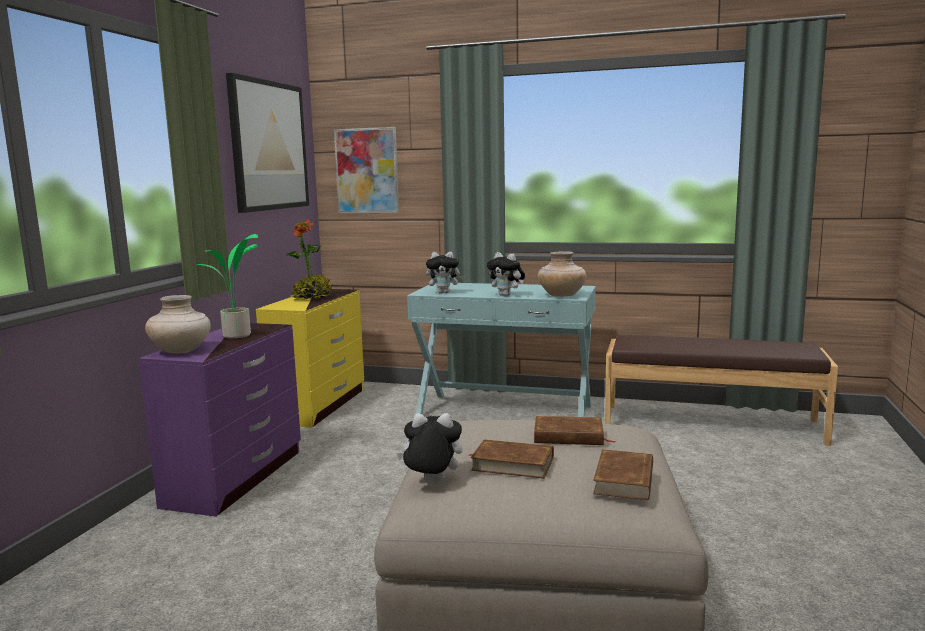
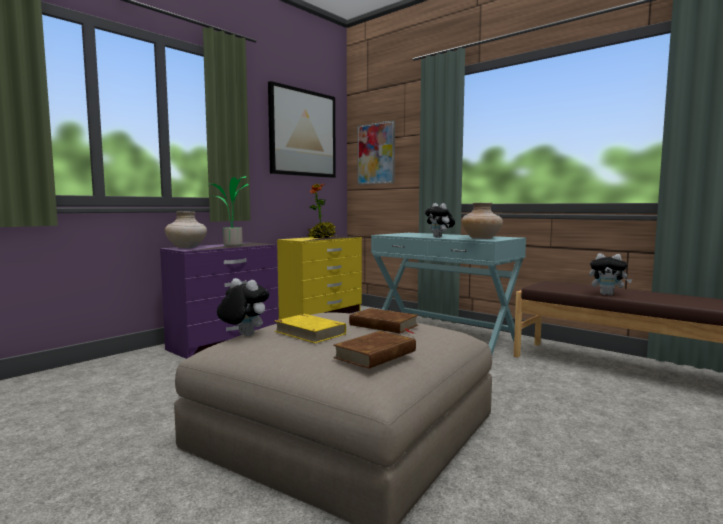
camera: 25 degrees right, 5 degrees down
(444, 292) = (399, 235): plush toy -> plush toy (607, 294)
(512, 464) = (310, 332): brown book -> yellow book

